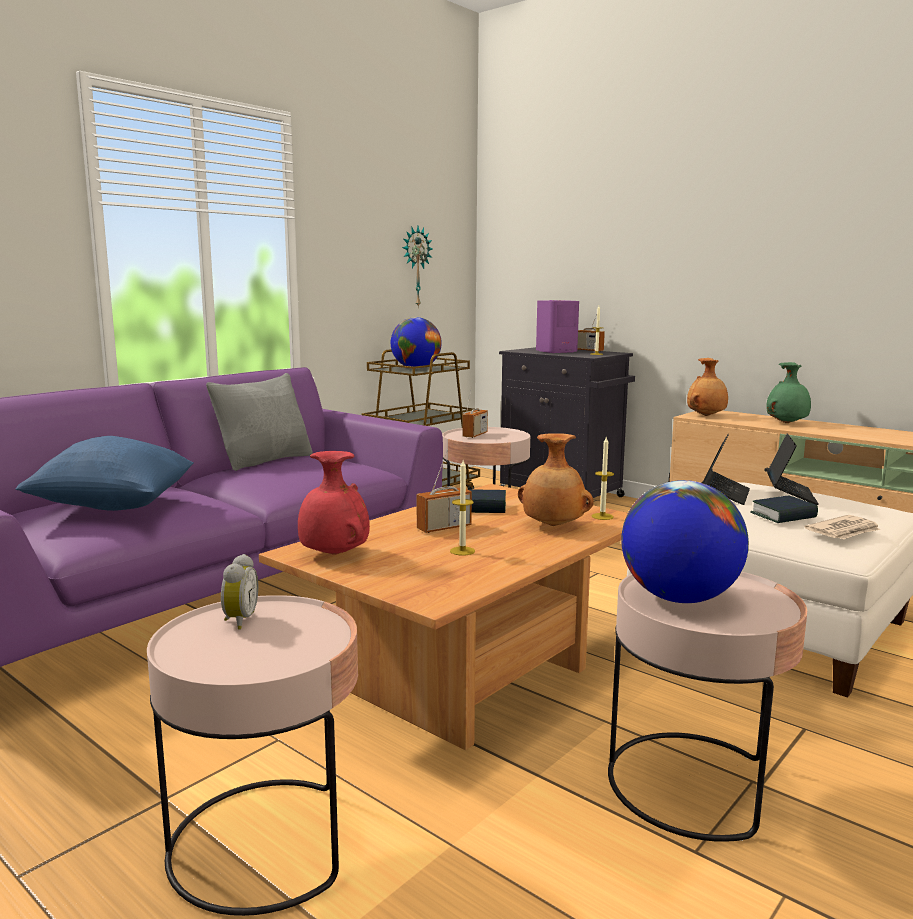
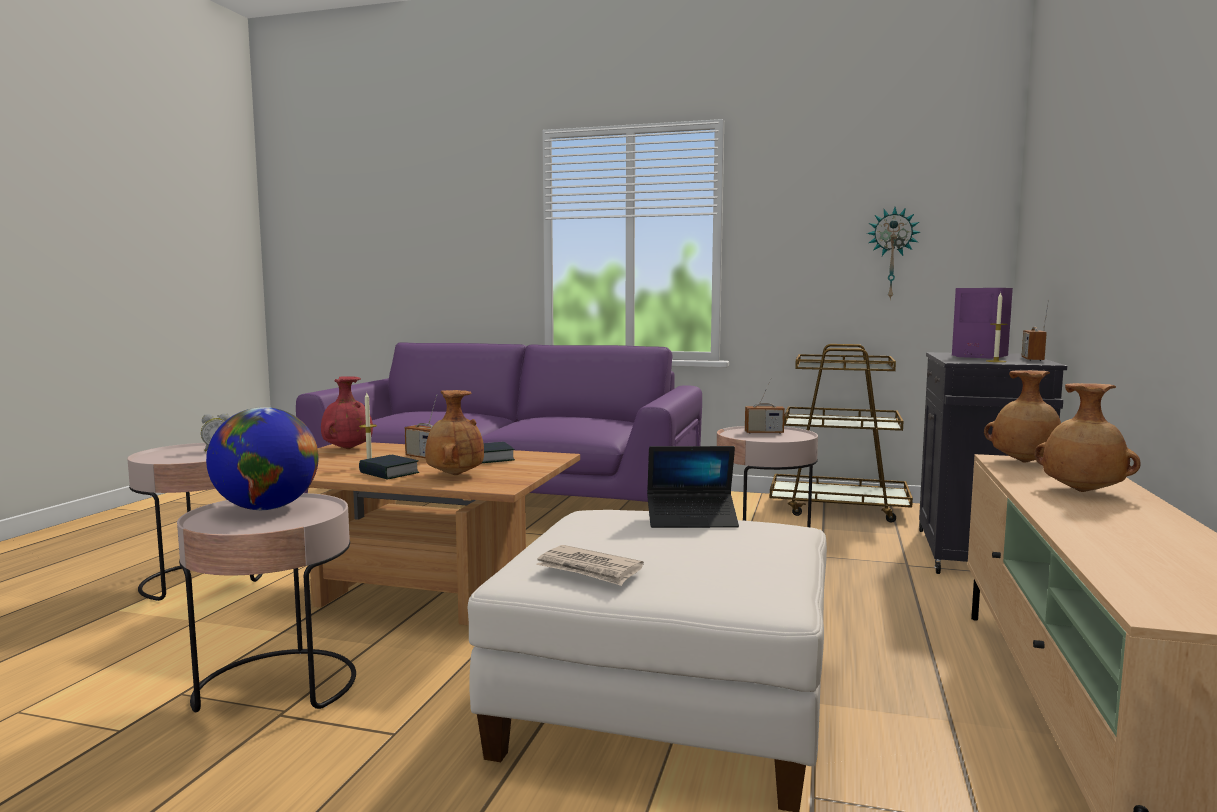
camera: 65 degrees right, 5 degrees down
(114, 506) = (421, 414): blue pillow -> none
(265, 461) = (578, 416): grey pillow -> none
(416, 368) = (841, 365): globe -> none
(602, 516) = (499, 483): candle -> none
(783, 515) = (621, 542): book -> book (389, 473)
(787, 423) = (1082, 492): green vase -> brown vase
(790, 495) = (733, 542): laptop -> none

